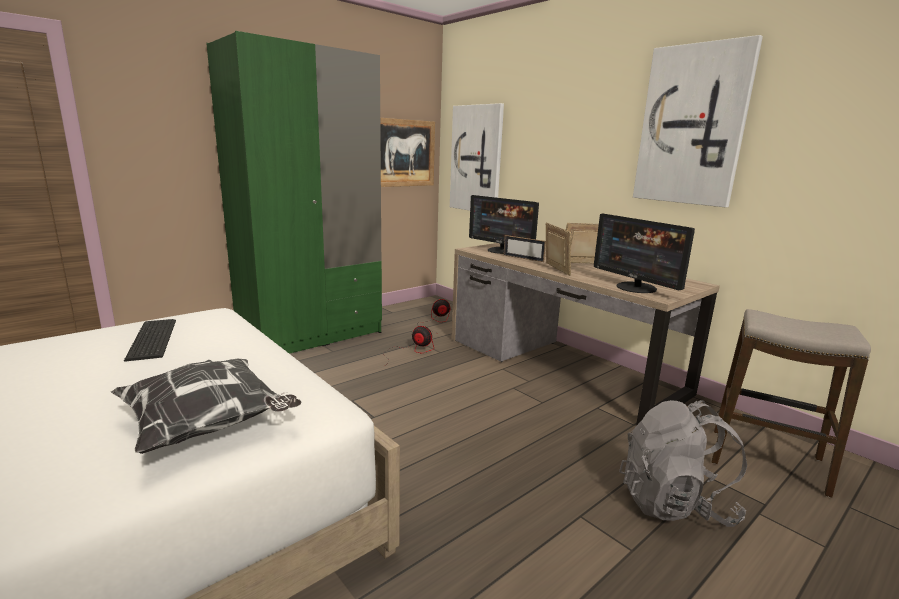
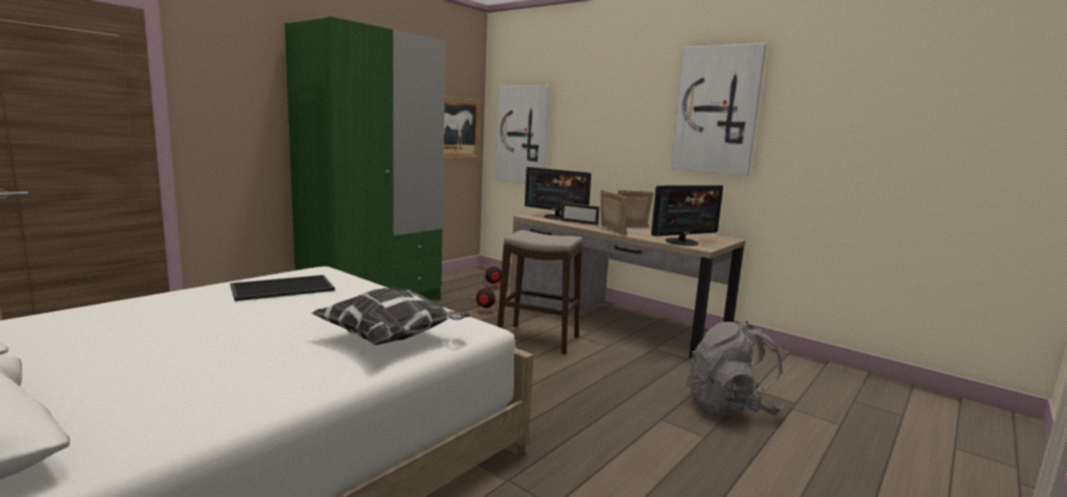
camera: 10 degrees left, 5 degrees down
(150, 340) = (282, 289): keyboard -> tray
(636, 288) = (682, 242): monitor -> monitor turned 75 degrees counterclockwise
(767, 461) = (793, 377): stool -> stool (538, 340)

